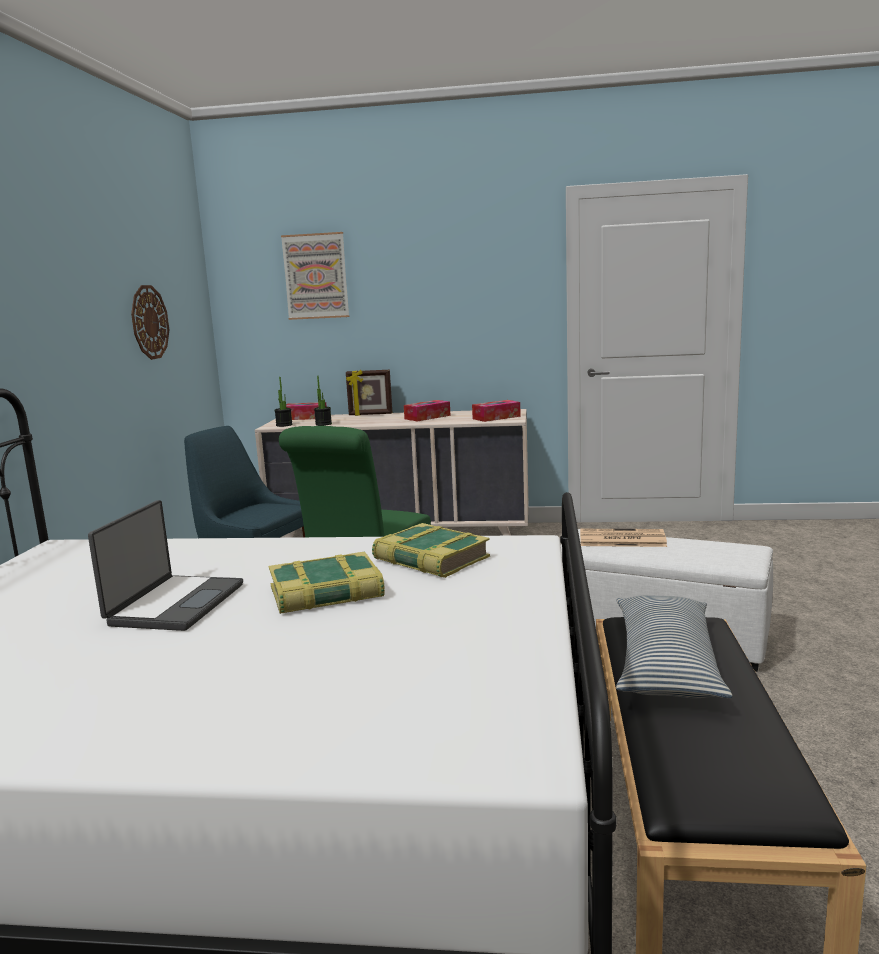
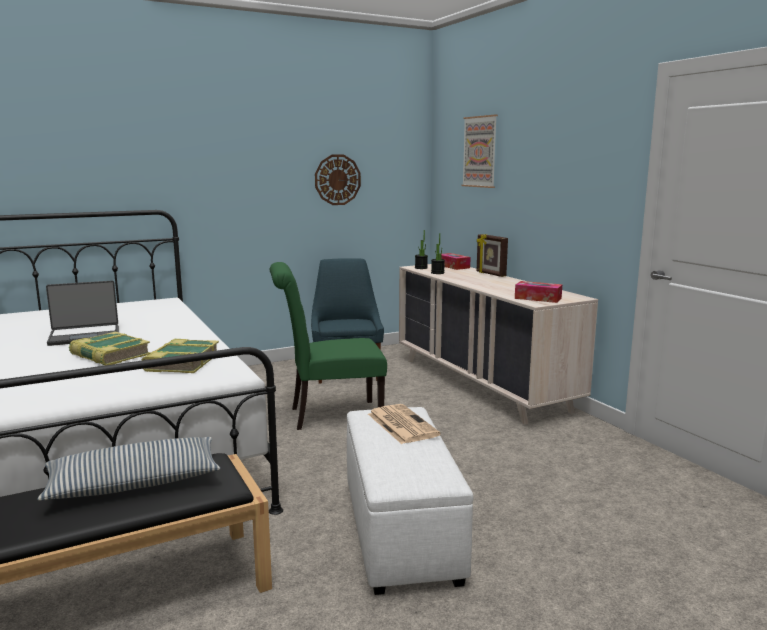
camera: 55 degrees right, 0 degrees up
(427, 417) = (505, 285): tissue box -> none

